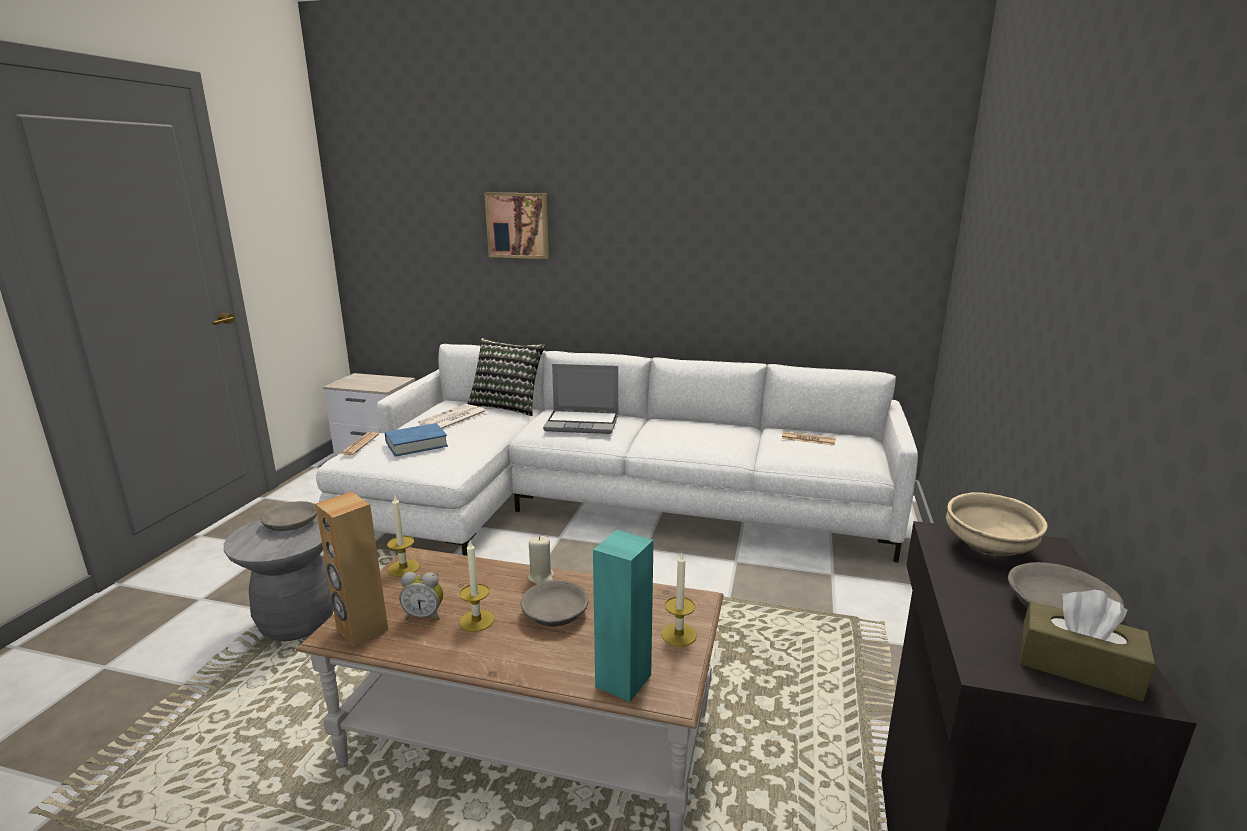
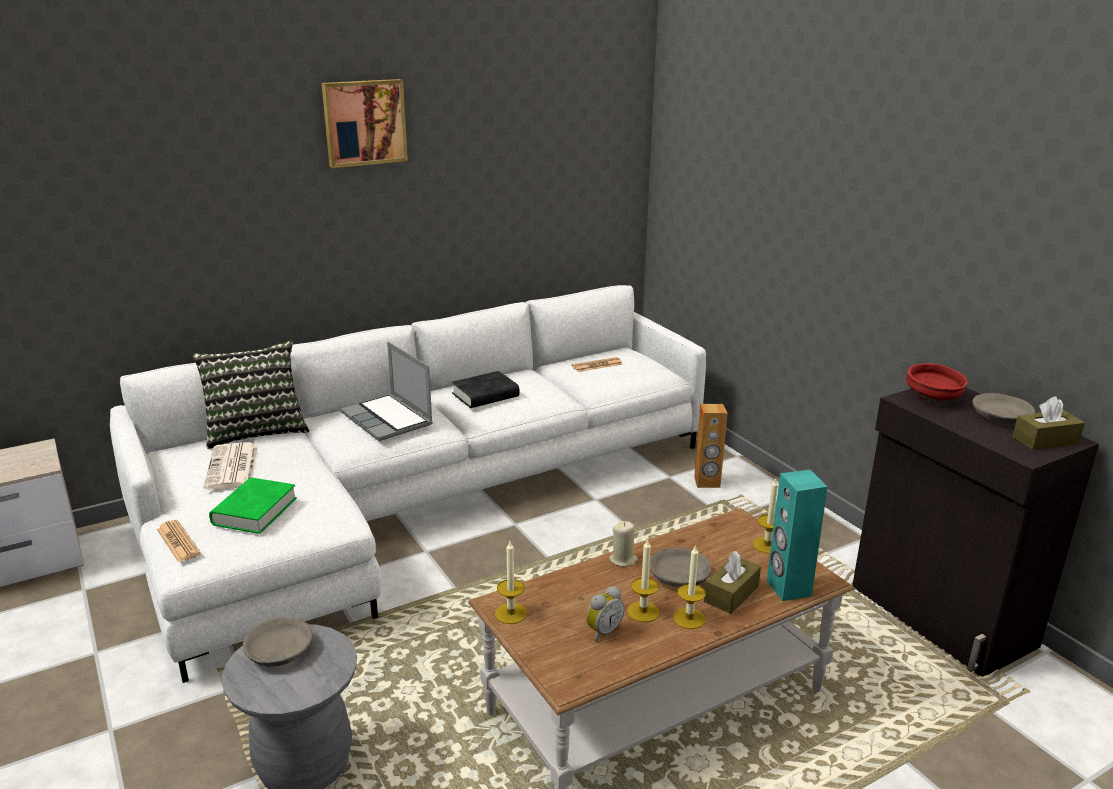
camera: 45 degrees left, 5 degrees up
(361, 629) = (580, 668): brown speaker -> brown speaker (707, 482)
(416, 444) = (255, 511): blue book -> green book
(496, 647) = (689, 618): none -> candle
(518, 225) = (203, 193): picture -> picture (364, 122)
(565, 652) = (731, 594): none -> brown tissue box
(583, 423) = (388, 419): laptop -> laptop turned 90 degrees clockwise
(676, 430) = (485, 395): none -> black book
(988, 549) = (933, 399): beige bowl -> red bowl

